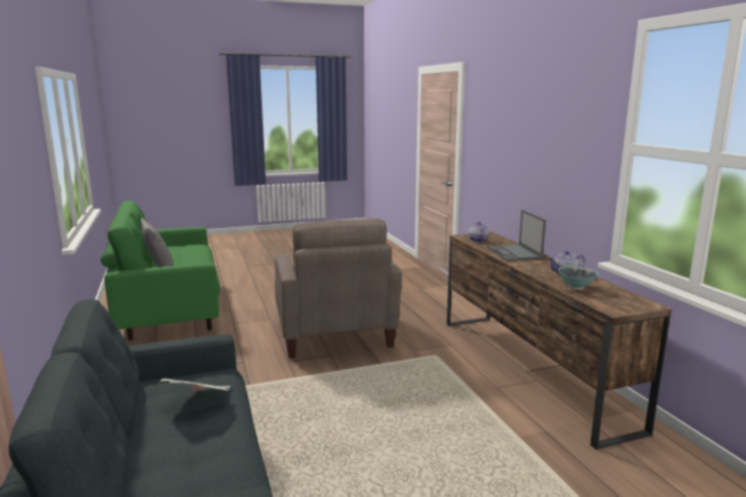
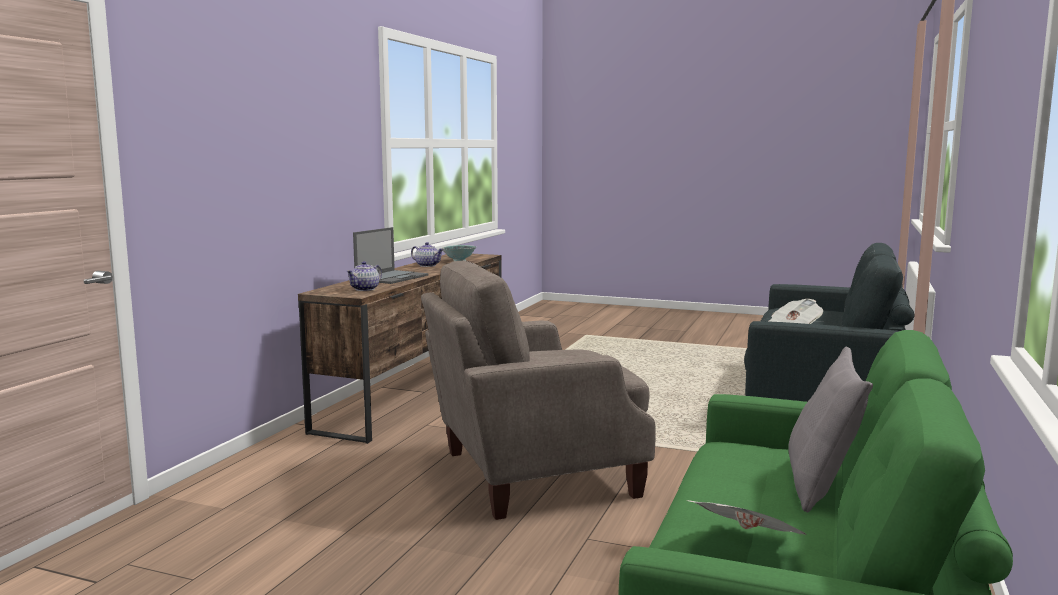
camera: 140 degrees left, 5 degrees down
(181, 251) = (748, 548): none -> newspaper
(334, 336) = (532, 474): beige armchair -> beige armchair turned 135 degrees counterclockwise

